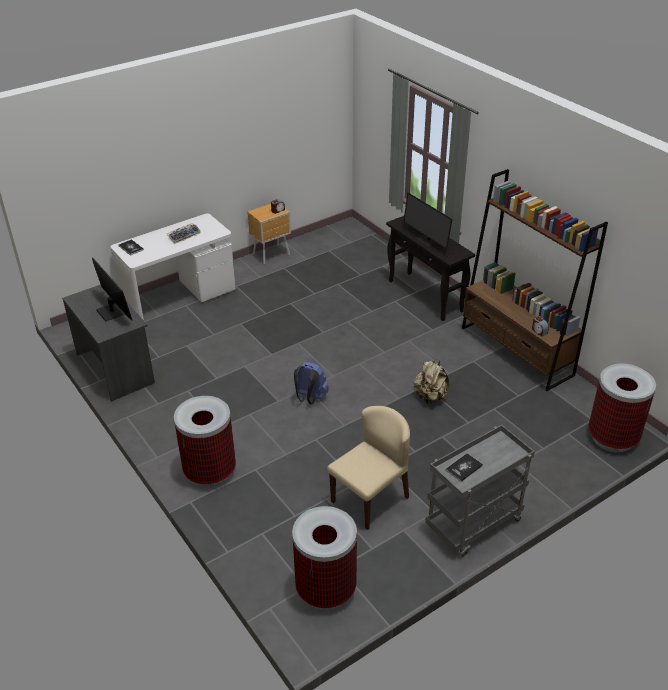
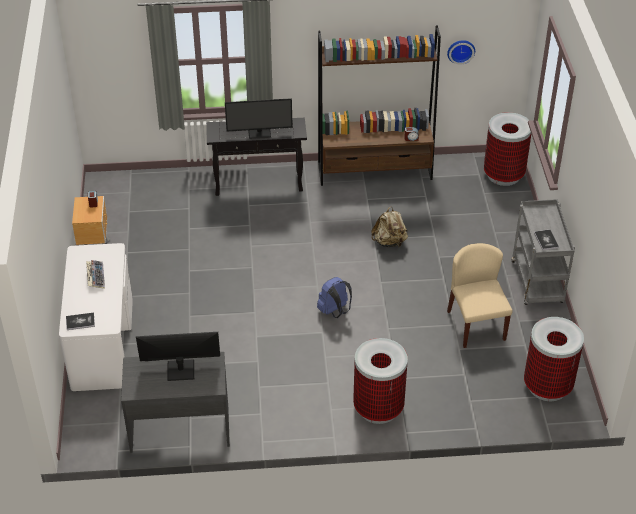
camera: 60 degrees left, 5 degrees up
(628, 269) = (460, 50): none -> wall clock

